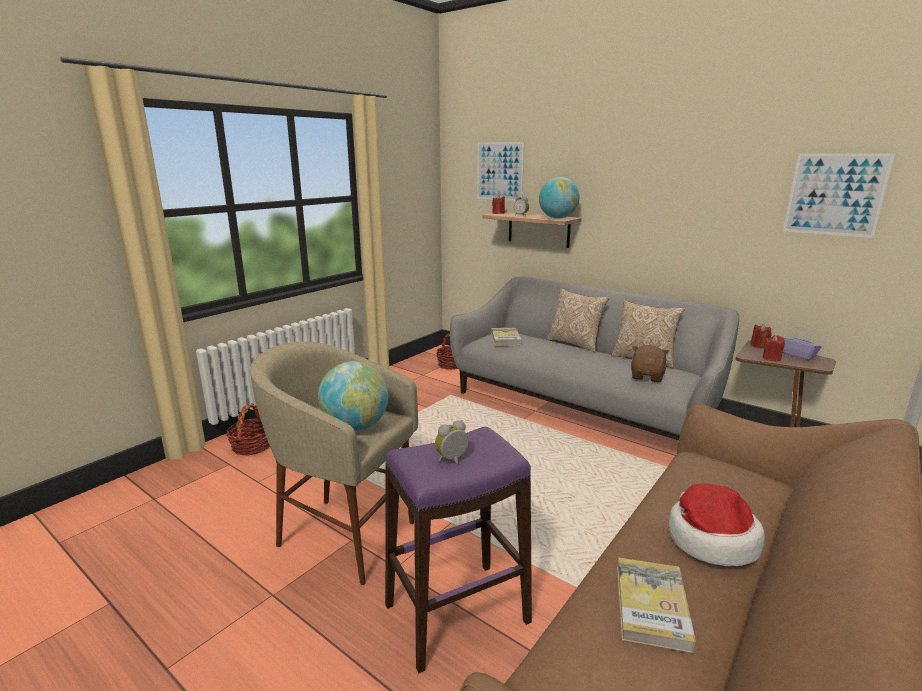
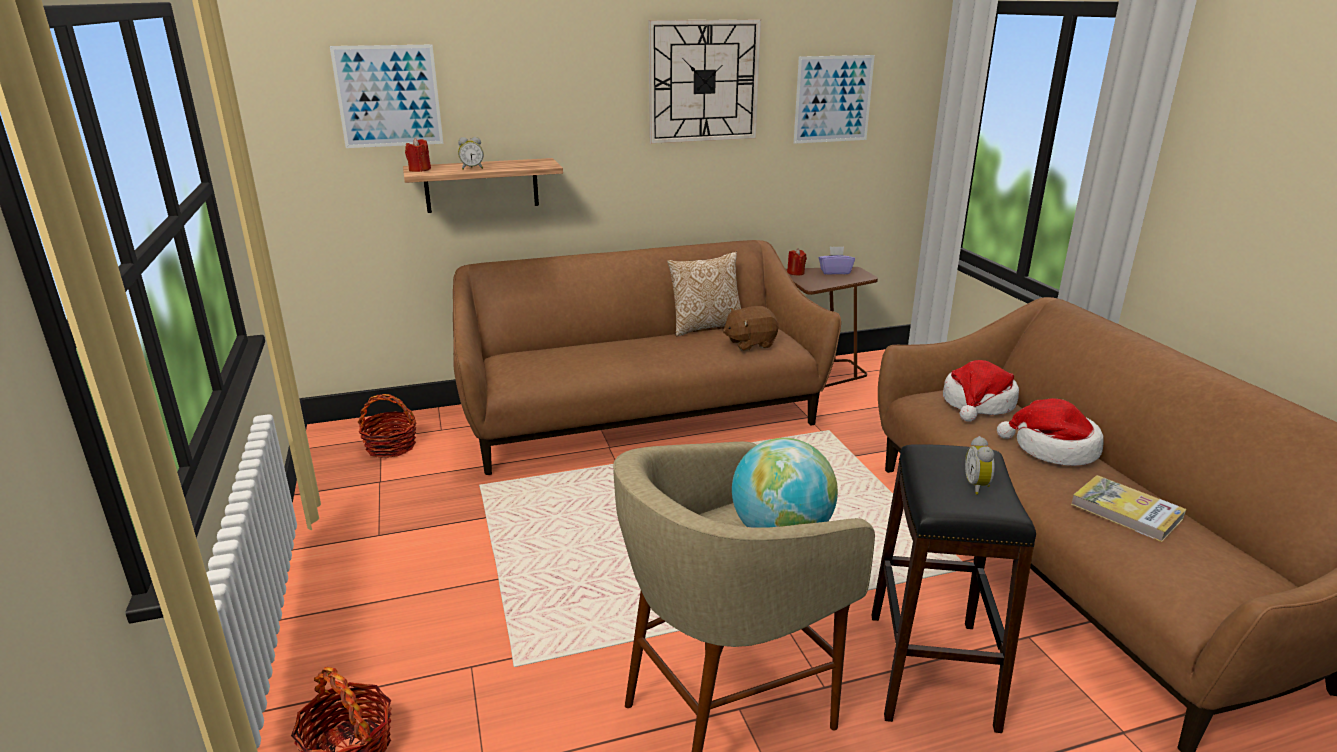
camera: 55 degrees left, 5 degrees up
(457, 613) = (930, 669): purple stool -> black stool
(505, 338) = (532, 364): book -> none
(557, 218) = (535, 164): globe -> none
(575, 343) = (612, 337): pillow -> none
(581, 406) = (640, 417): grey sofa -> brown sofa
(647, 376) = (750, 343): brown plush toy -> brown plush toy turned 75 degrees counterclockwise
(700, 171) = (703, 81): none -> wall clock
(728, 482) = (978, 404): none -> hat
(771, 358) = (829, 282): red candle -> none

